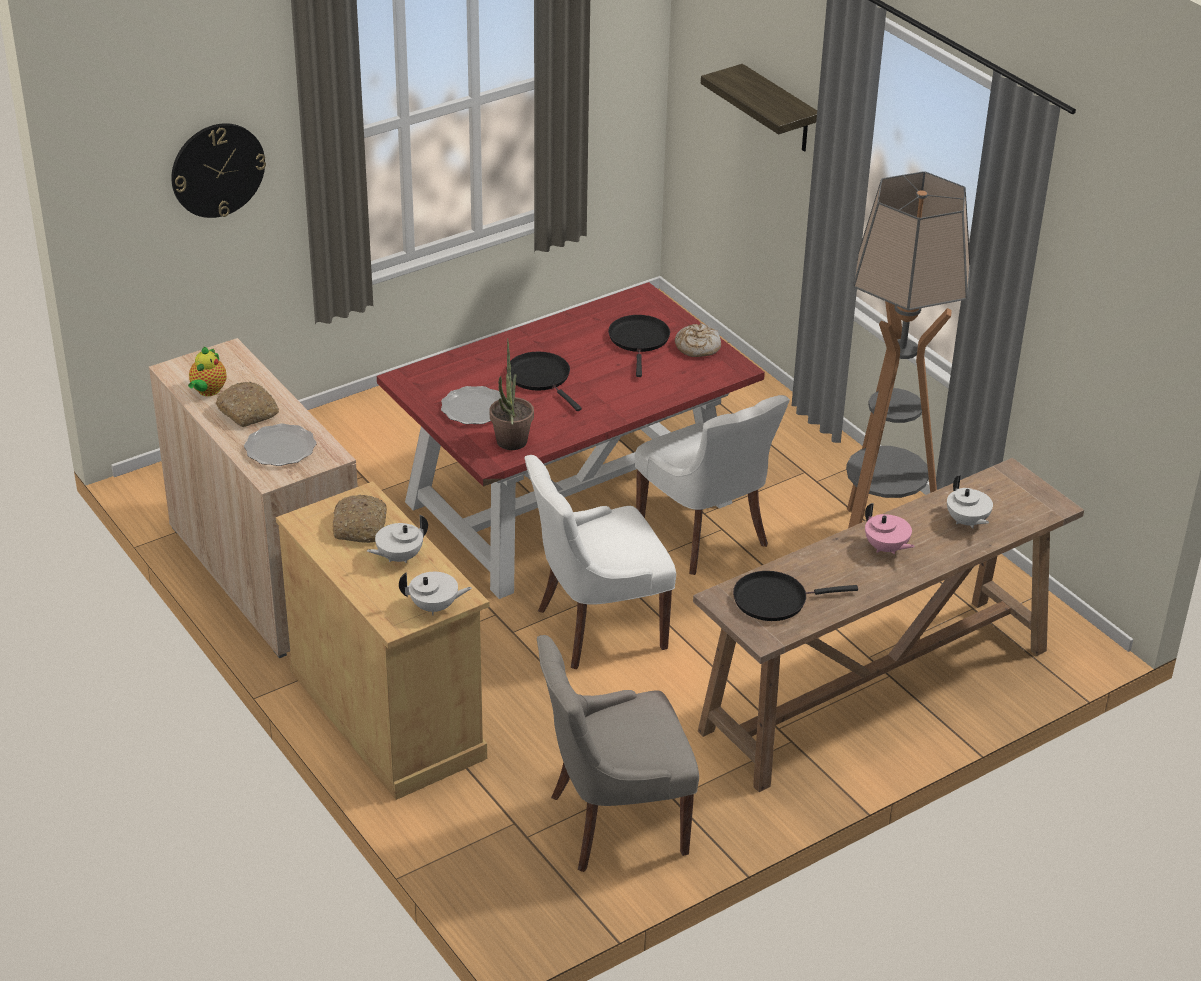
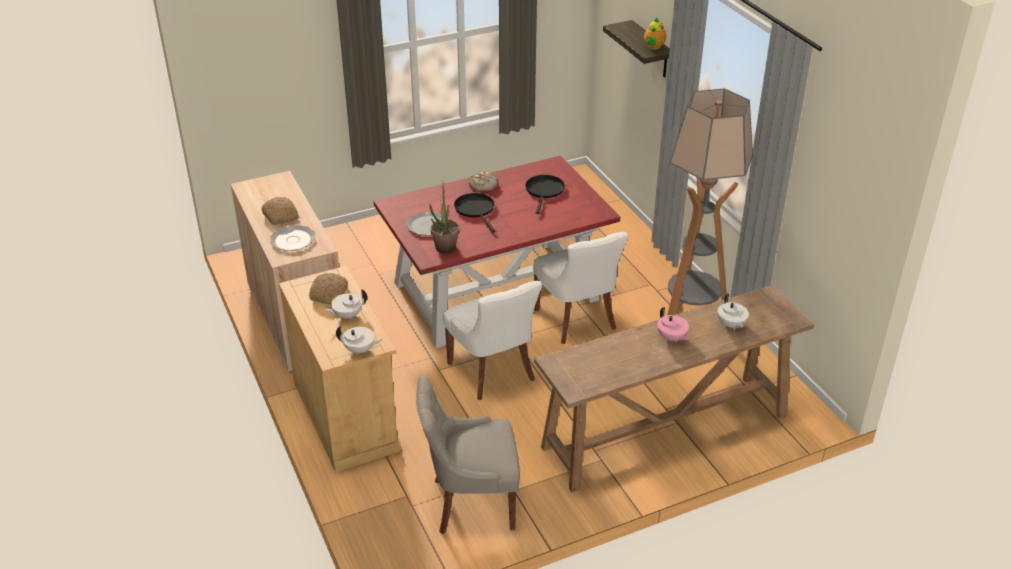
camera: 10 degrees right, 0 degrees up
(208, 391) = (260, 201): teapot -> teapot (653, 47)
(217, 170) = (288, 65): wall clock -> none
(597, 628) = (493, 372): white chair -> white chair turned 105 degrees counterclockwise
(697, 347) = (580, 198): bread -> bread (482, 185)
(775, 599) = (587, 366): black frying pan -> none

